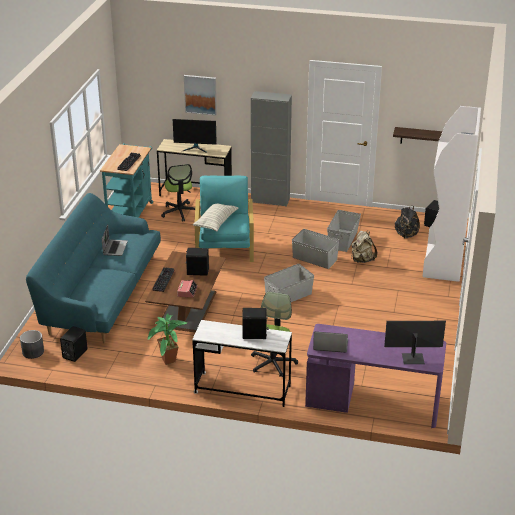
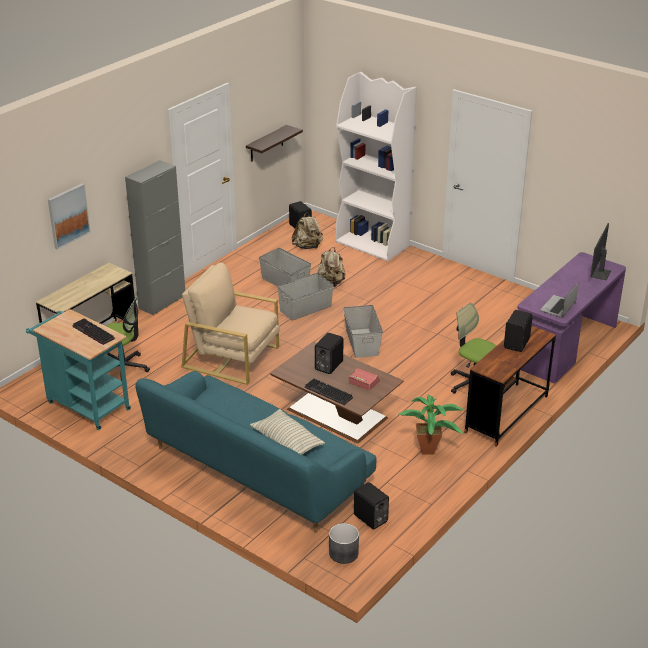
camera: 65 degrees left, 0 degrees up
(115, 248) = (230, 411): laptop -> none
(195, 148) = (88, 286): monitor -> none
(216, 222) = (241, 326): pillow -> pillow (287, 442)
(224, 247) = (232, 357): turquoise armchair -> beige armchair
(242, 390) = (507, 414): white desk -> brown desk
(406, 235) = (308, 247): black backpack -> beige backpack

